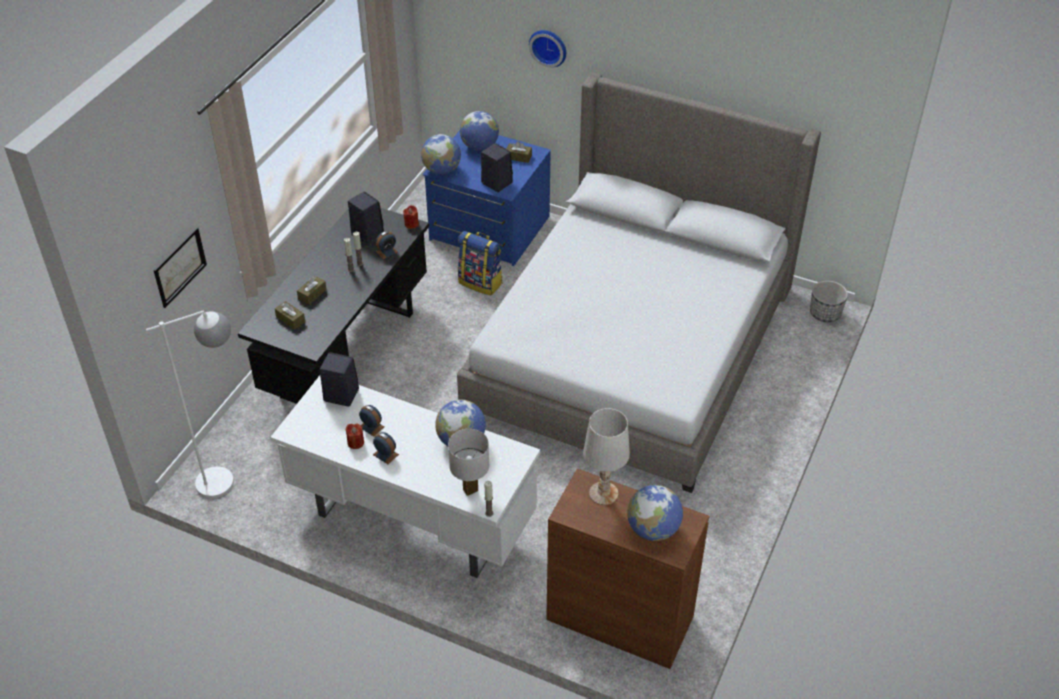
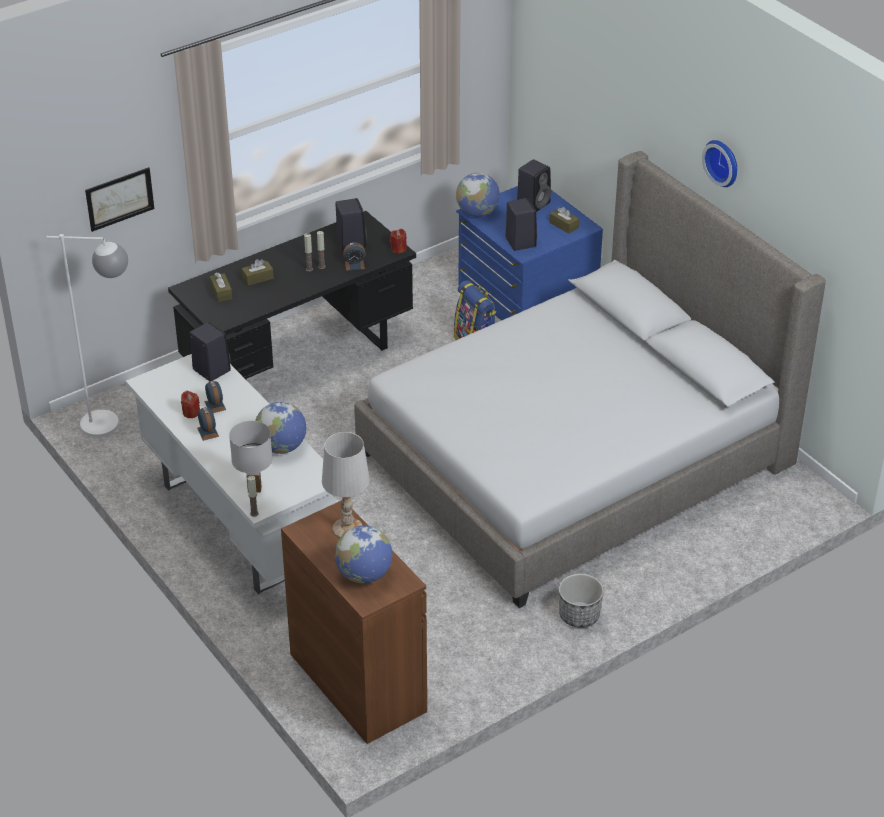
camera: 30 degrees right, 5 degrees down
(479, 146) = (533, 203): globe -> black speaker
(549, 47) = (611, 112): wall clock -> wall clock (723, 162)
(825, 313) = (812, 503): planter -> planter (579, 616)

